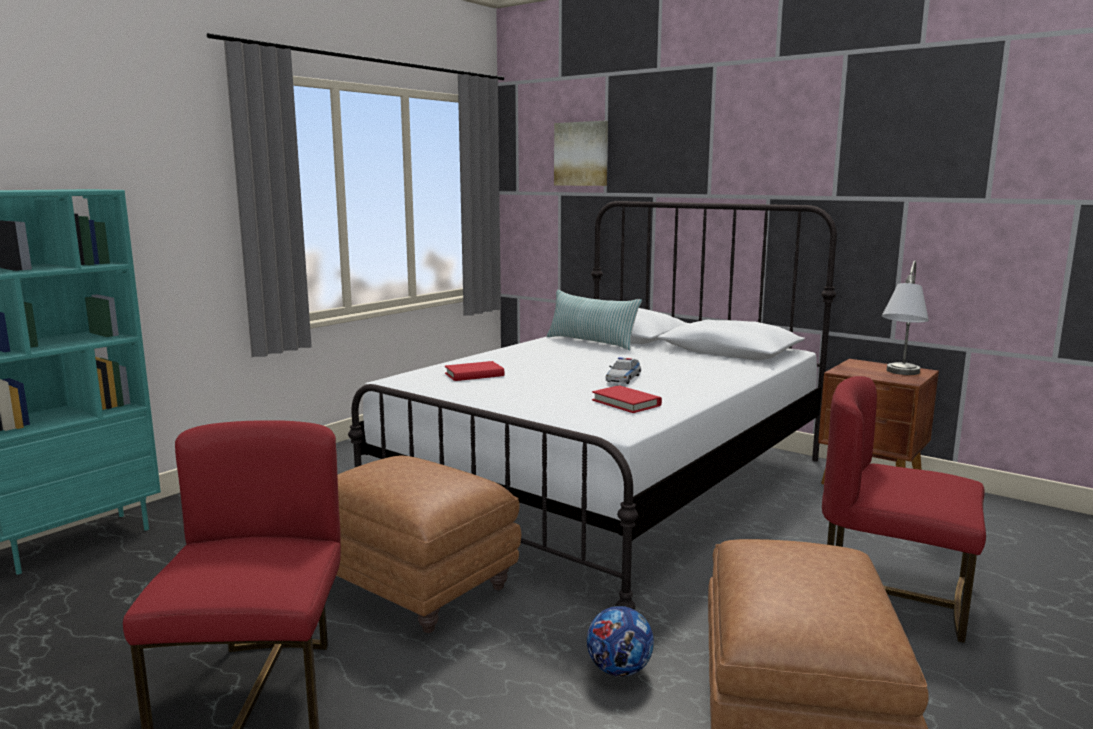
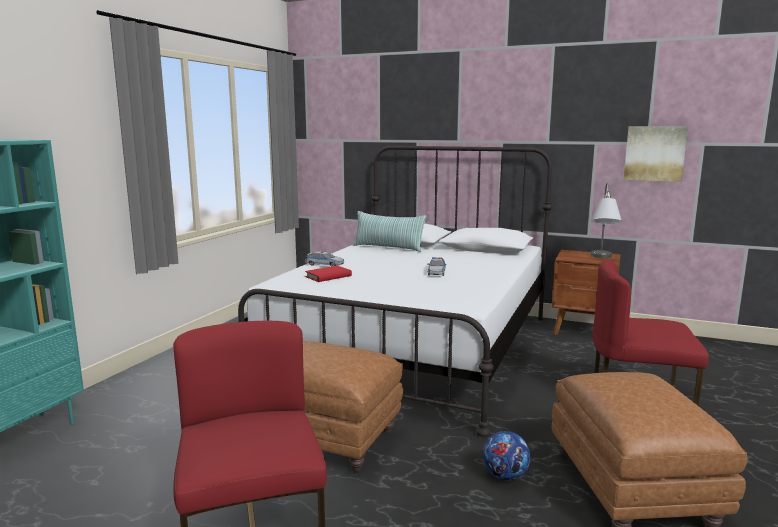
camera: 15 degrees left, 0 degrees up
(485, 359) = (324, 264): none -> toy car
(581, 154) = (360, 111): picture -> picture (654, 153)
(626, 403) = (455, 289): red book -> none

